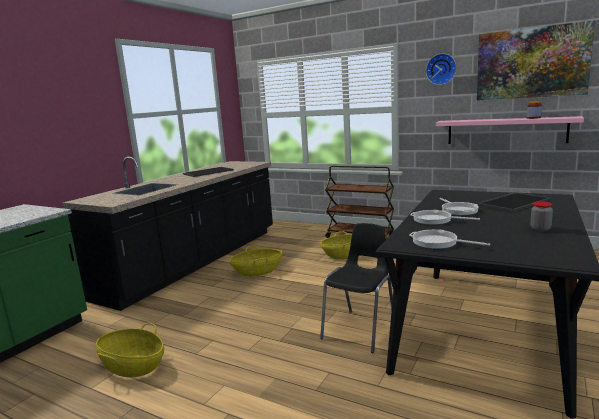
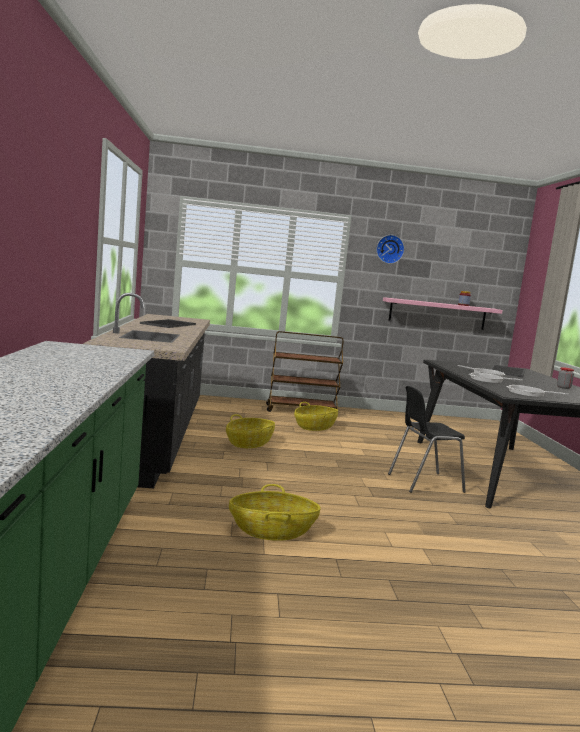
camera: 35 degrees left, 5 degrees down
(360, 330) = (424, 483): black chair -> black chair turned 105 degrees counterclockwise
(531, 63) = (462, 258): picture -> none

